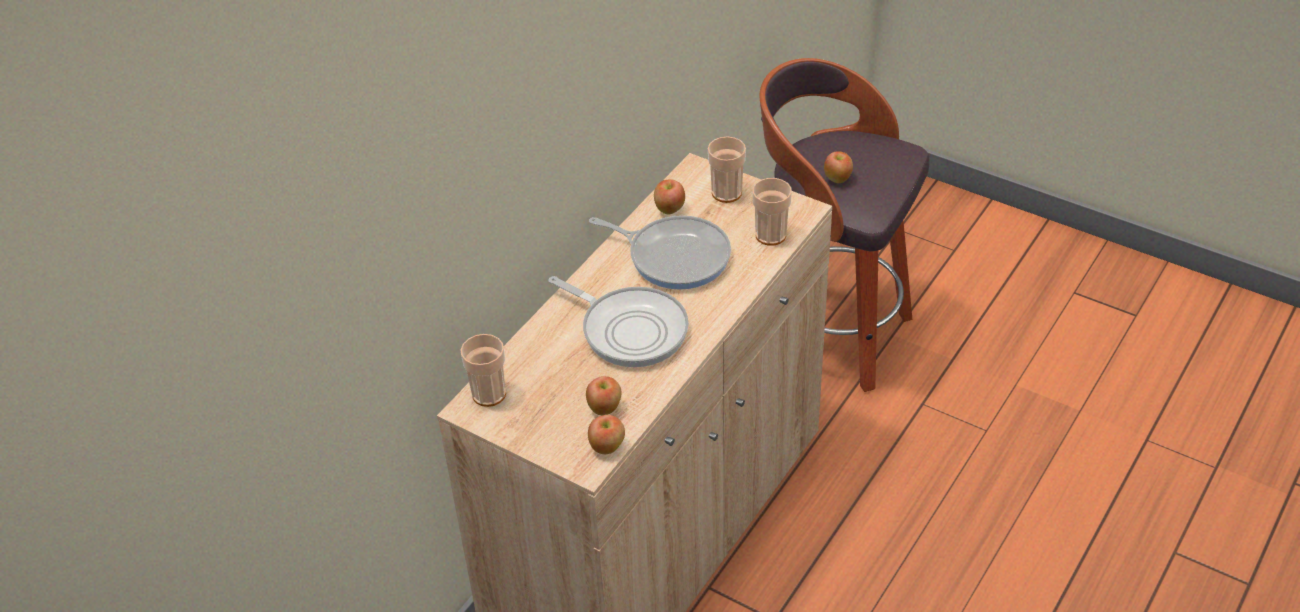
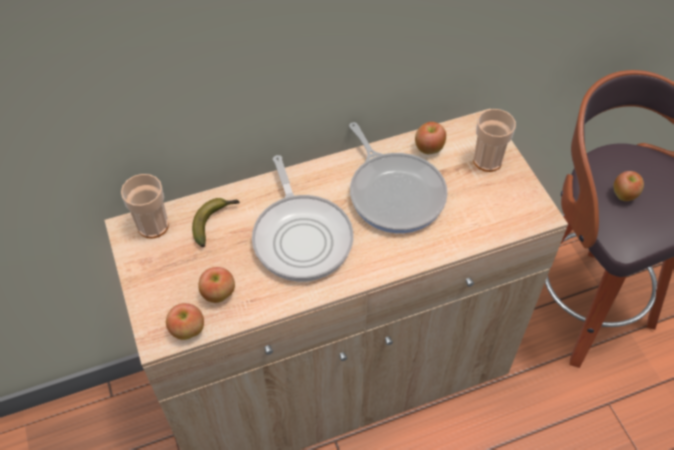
camera: 35 degrees right, 10 degrees up
(542, 360) = (215, 222): none -> banana
(770, 235) = (489, 220): cup -> none

